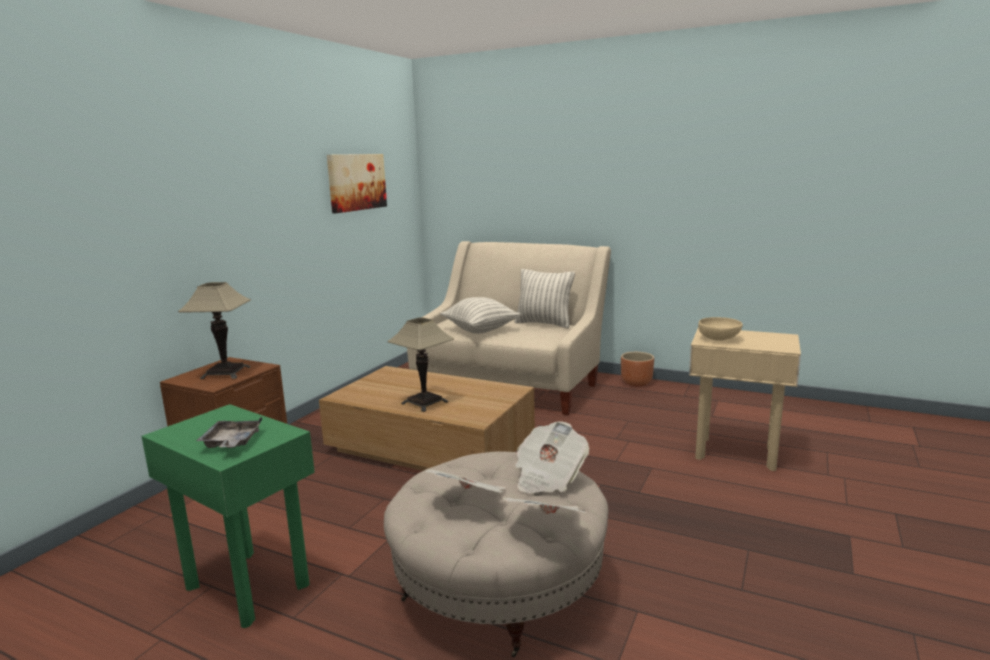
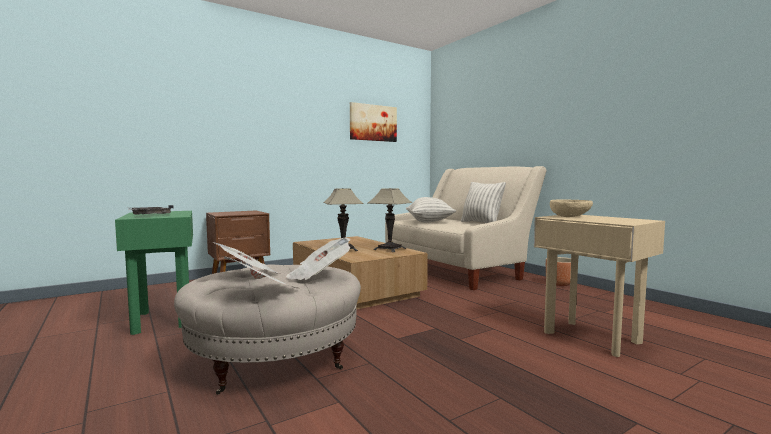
camera: 30 degrees right, 10 degrees down
(225, 372) = (238, 212): table lamp -> table lamp (389, 249)

